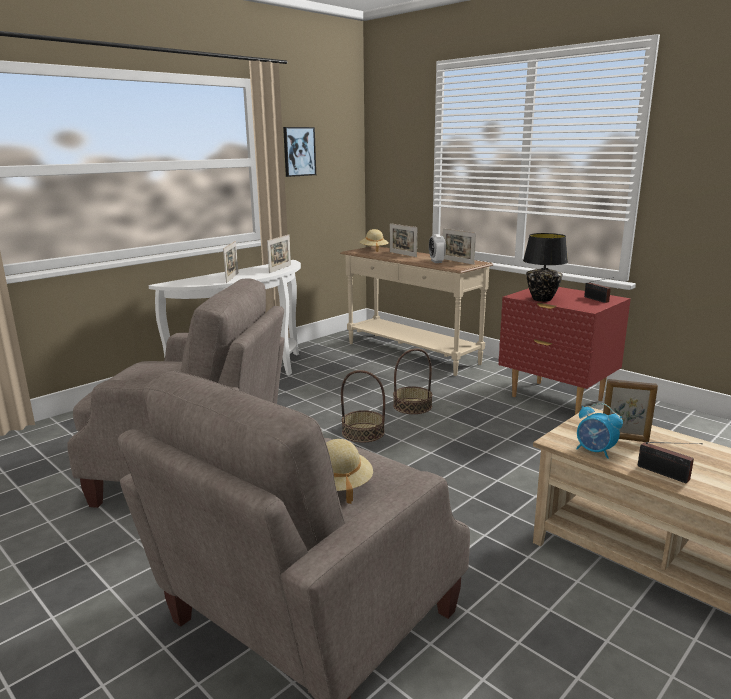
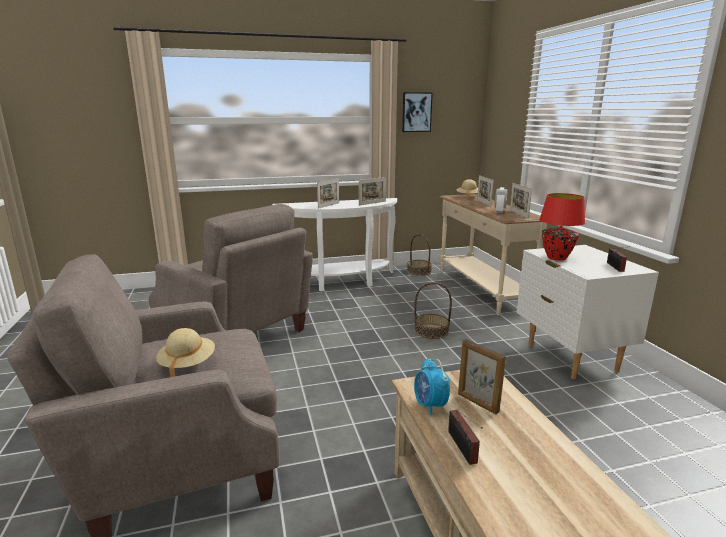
camera: 30 degrees right, 0 degrees up
(363, 433) = (370, 341): basket -> basket (419, 271)
(541, 299) = (556, 258): black table lamp -> red table lamp
(556, 398) = (570, 357): red nightstand -> white nightstand

